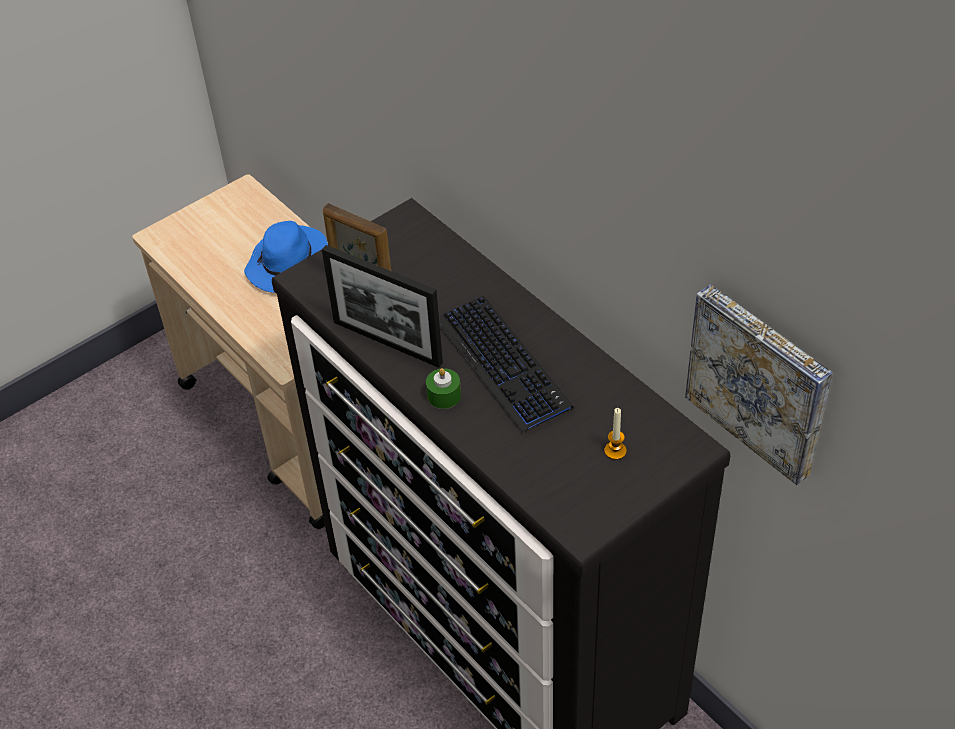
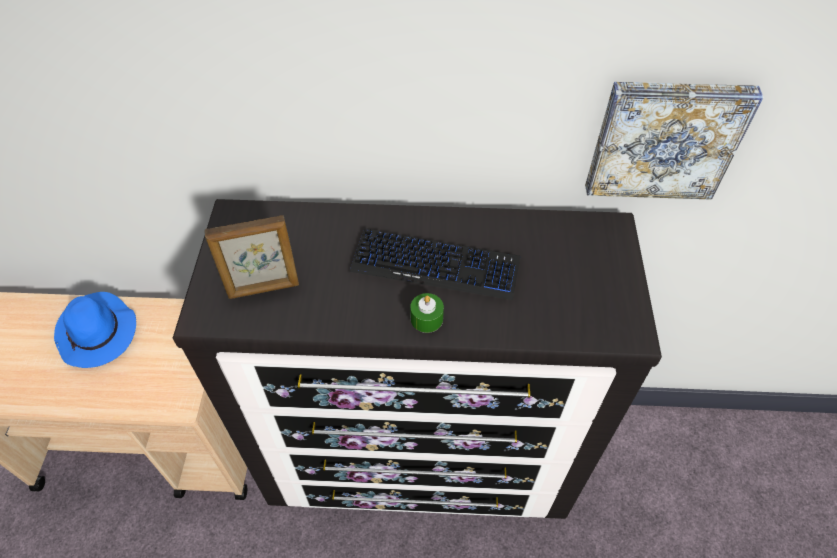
camera: 50 degrees left, 5 degrees up
(387, 342) = (335, 314): picture frame -> none
(615, 451) = (578, 264): candle -> none

